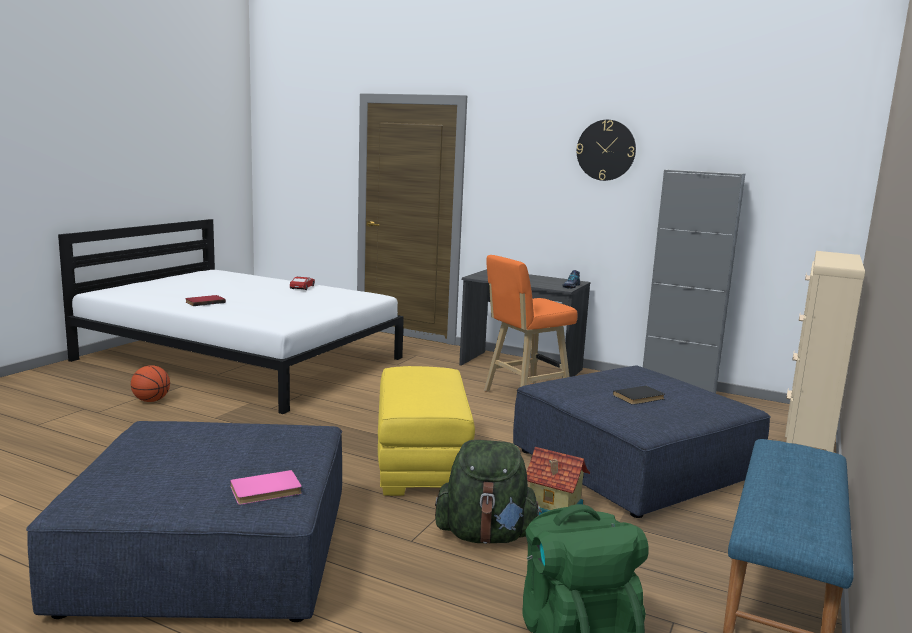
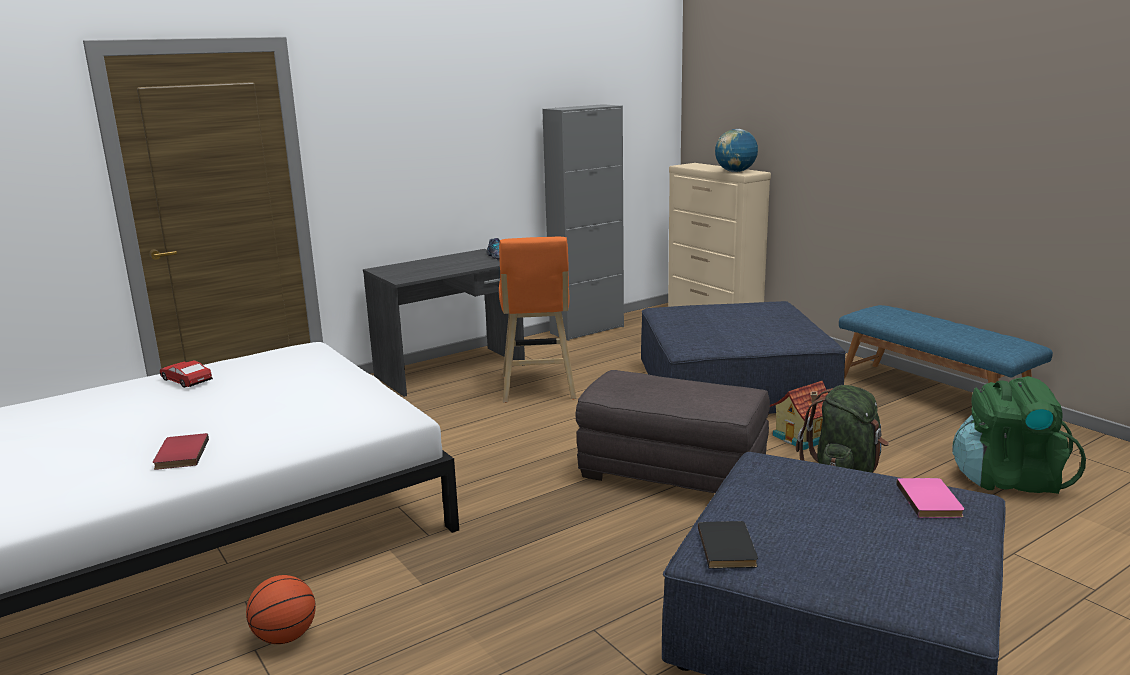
camera: 60 degrees left, 5 degrees up
(422, 462) = (673, 472): yellow ottoman -> grey ottoman
(606, 150) = (474, 95): wall clock -> none
(640, 397) = (741, 324): black book -> black book (729, 547)
(831, 263) = (735, 172): none -> globe

